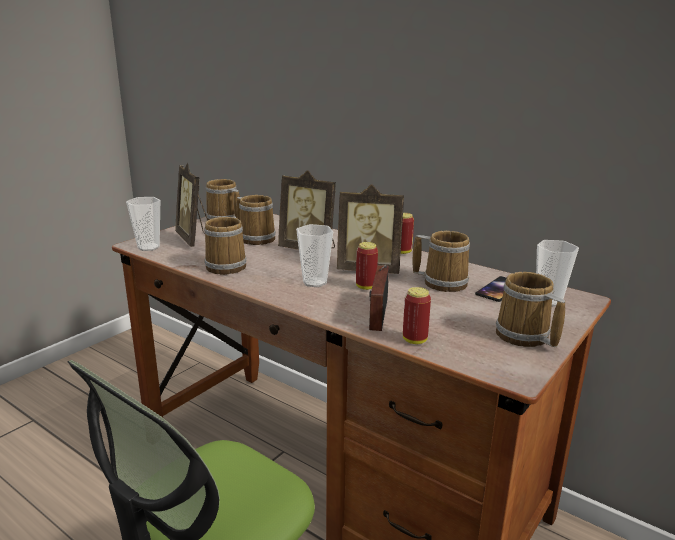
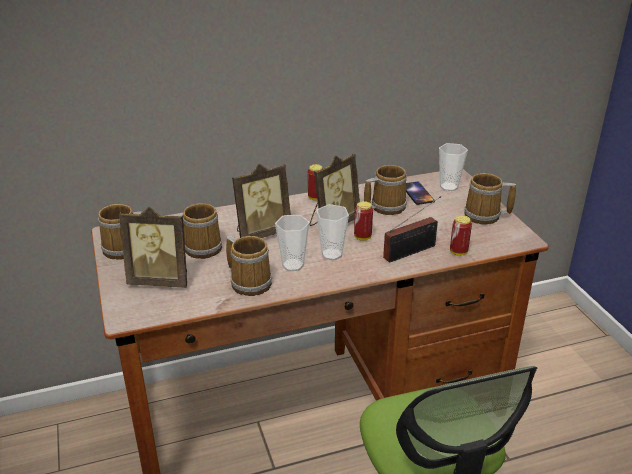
camera: 55 degrees left, 10 degrees up
(148, 247) = (146, 313): cup -> cup (293, 265)
(377, 315) = (412, 251): radio -> radio turned 75 degrees counterclockwise

